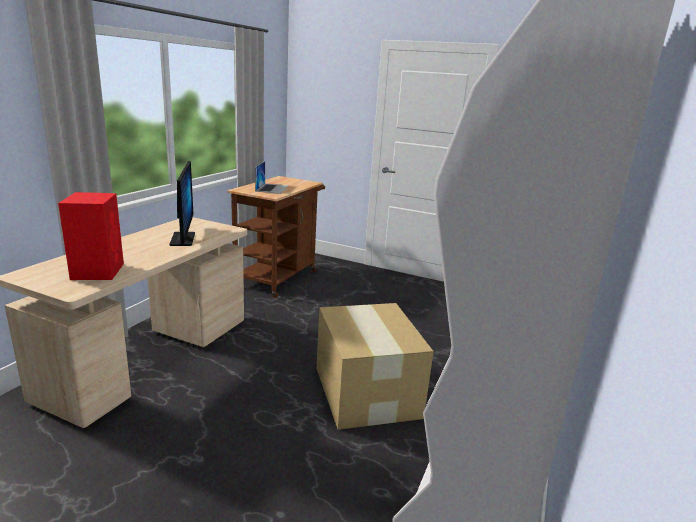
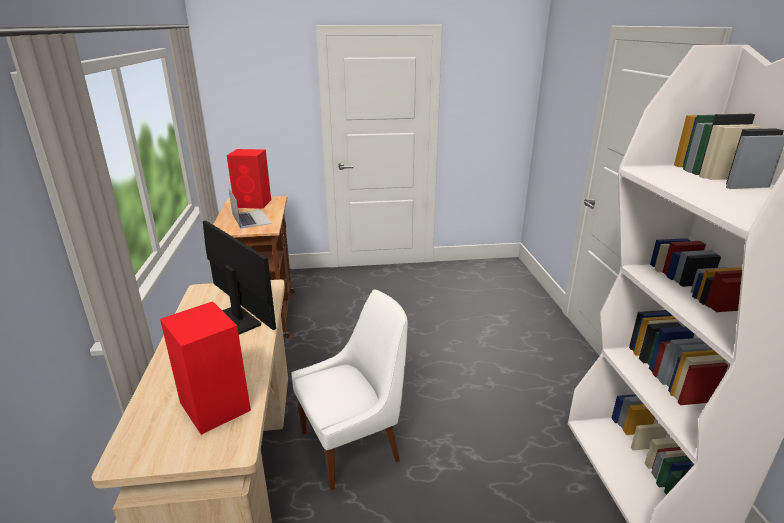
camera: 30 degrees left, 5 degrees up
(240, 378) = (353, 445): none -> white chair
(290, 181) = (254, 203): none -> red speaker
(366, 391) = (470, 401): cardboard box -> none

